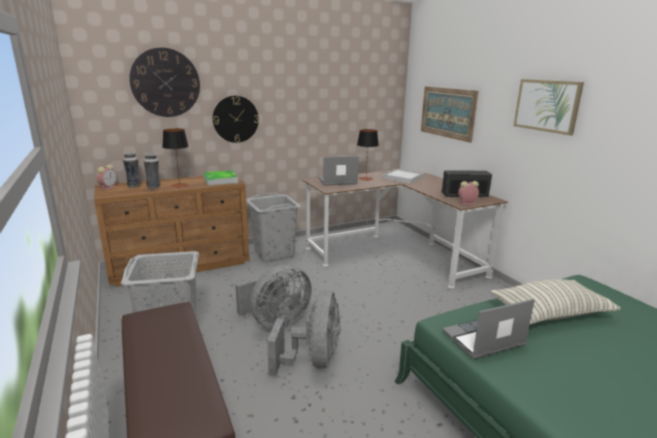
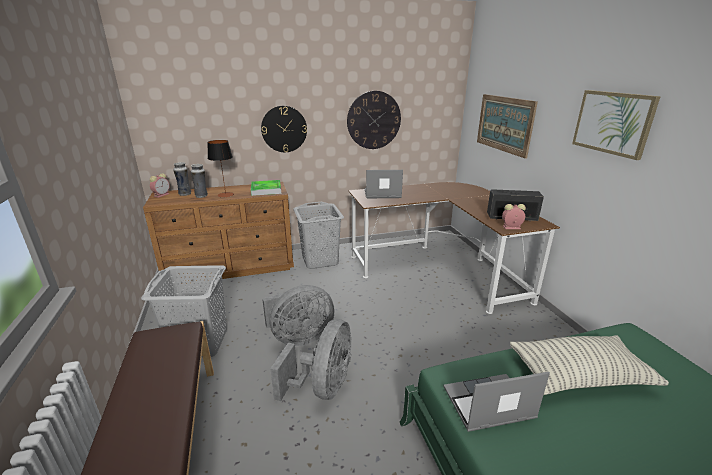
camera: 10 degrees right, 5 degrees up
(165, 83) = (214, 94): wall clock -> wall clock (374, 120)
(366, 179) = (413, 192): table lamp -> none
(403, 178) = (452, 192): white tray -> none

